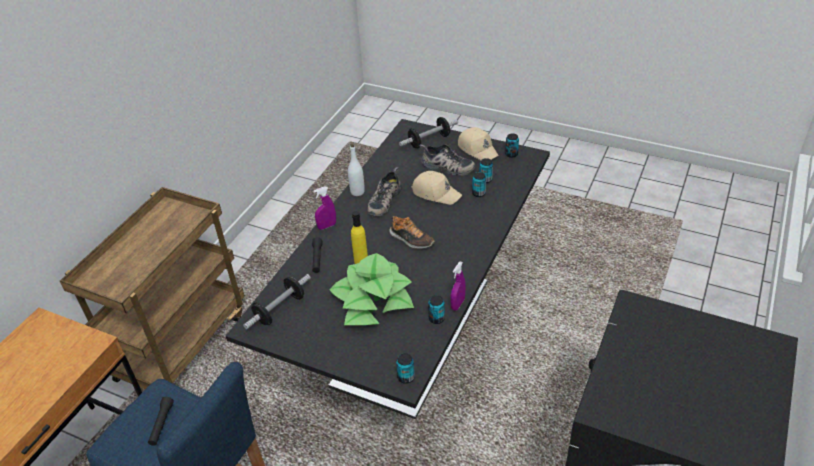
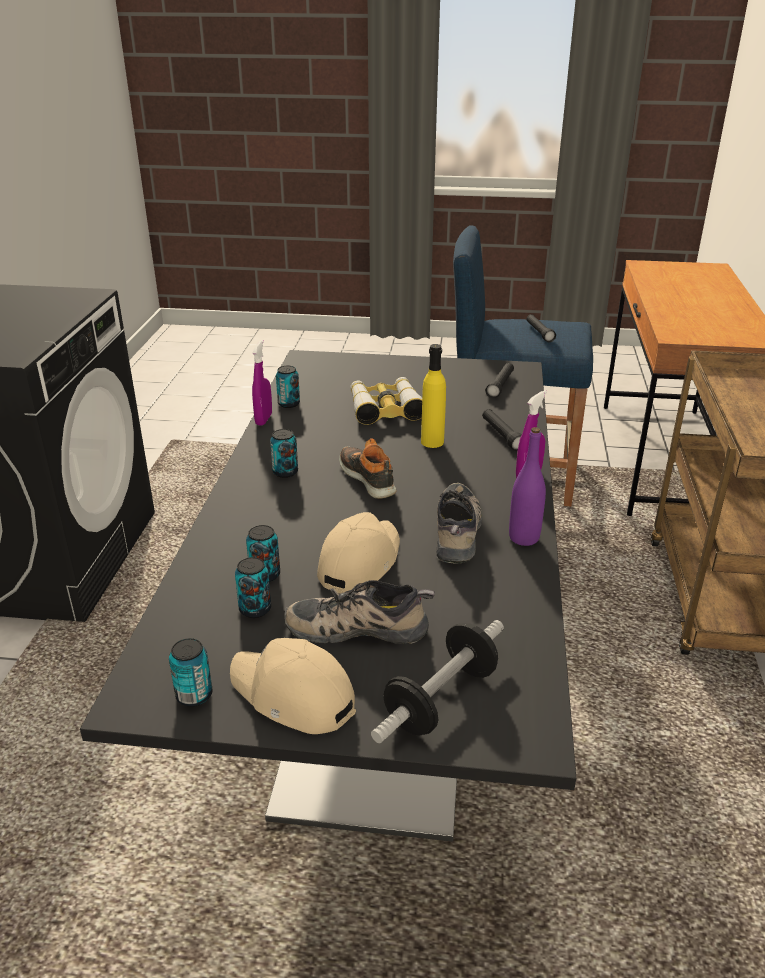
camera: 160 degrees right, 10 degrees down
(280, 309) = (500, 386): dumbbell -> black flashlight
(357, 192) = (524, 538): white bottle -> purple bottle
(373, 299) = (385, 408): potted plant -> binoculars
(406, 377) = (307, 361): can -> can (285, 472)
(411, 239) = (368, 478): shoe -> shoe turned 45 degrees clockwise
(436, 193) = (359, 562): beige cap -> beige cap turned 105 degrees clockwise

